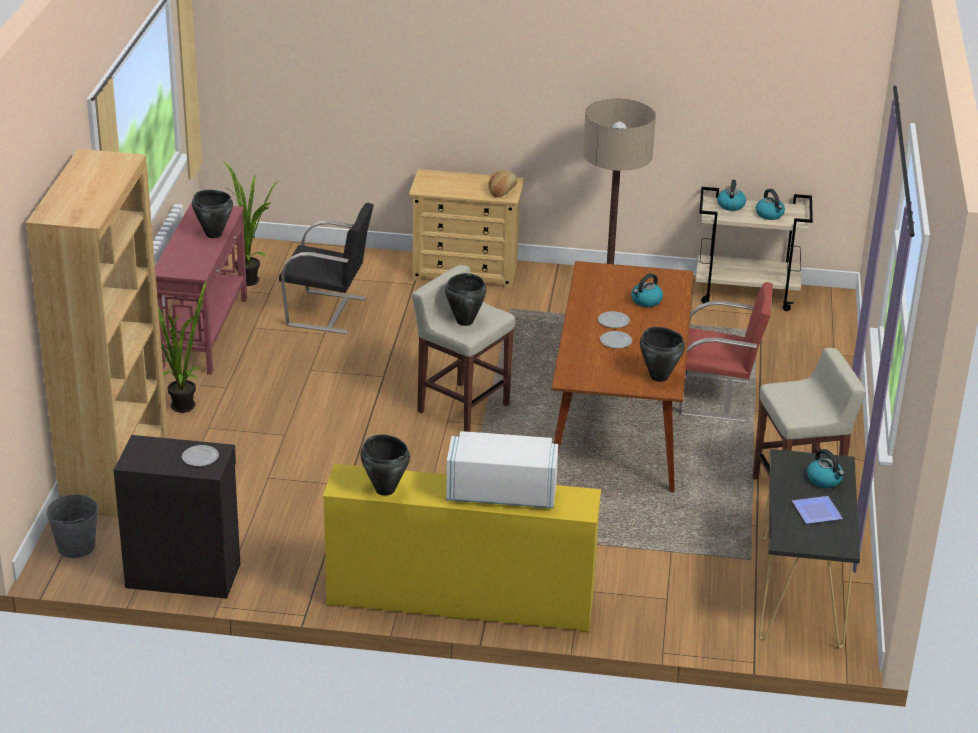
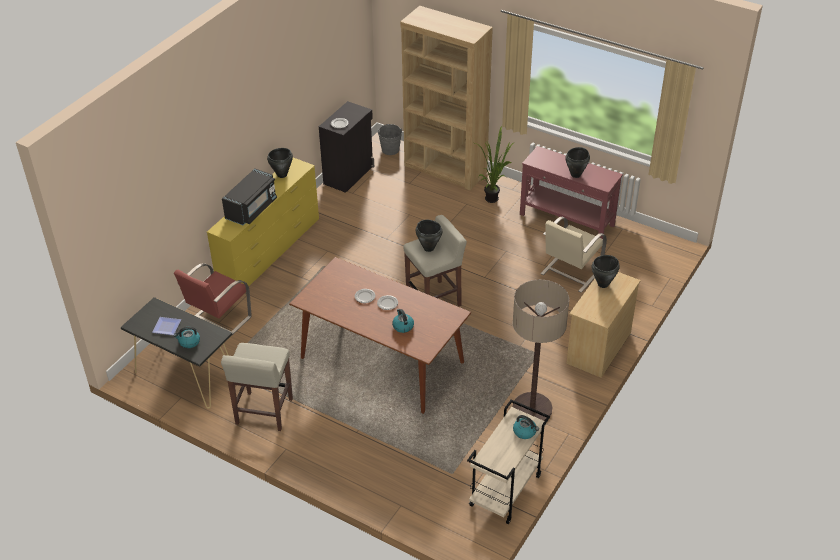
camera: 115 degrees right, 10 degrees up
(248, 278) = (626, 249): potted plant -> none
(328, 312) = (570, 272): black chair -> beige chair
(501, 493) = (252, 208): white microwave -> black microwave
(502, 191) = (589, 310): bread -> none
(659, 377) = (317, 301): black cooking pot -> black cooking pot (603, 284)
(717, 398) = (382, 417): red chair -> red chair (218, 320)
(770, 215) = (499, 449): kettle -> none

